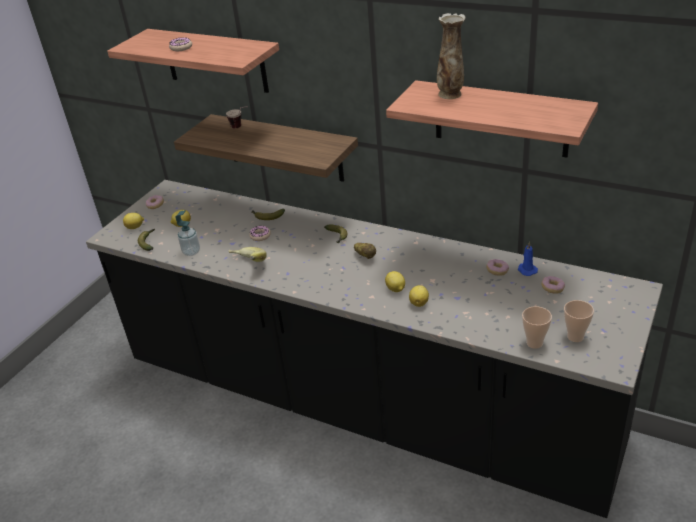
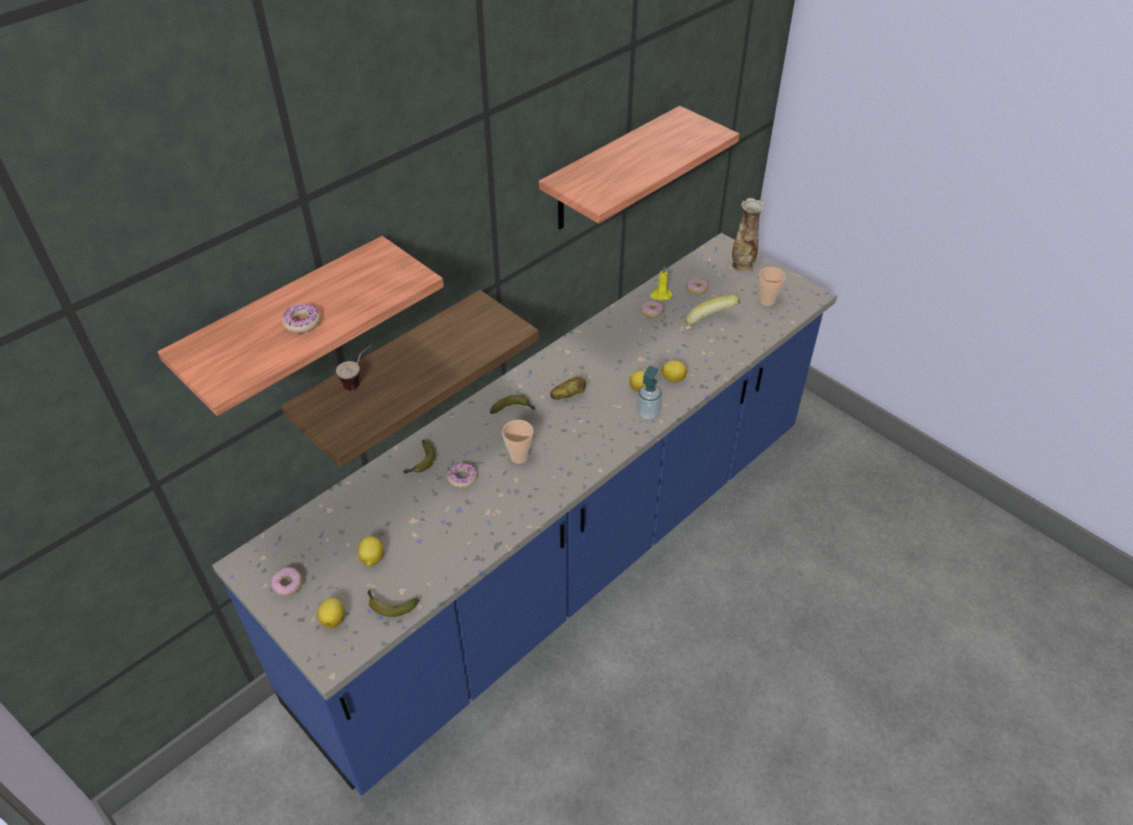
camera: 75 degrees left, 10 degrees up
(191, 252) = (450, 557): soap dispenser -> soap dispenser (648, 413)
(247, 265) = (520, 502): banana -> banana (709, 325)
(363, 404) = (566, 558): black counter -> blue counter
(450, 94) = (597, 169): vase -> vase (742, 265)
(526, 270) = (660, 295): blue candle -> yellow candle
(534, 343) = (765, 326): cup -> cup (519, 457)

